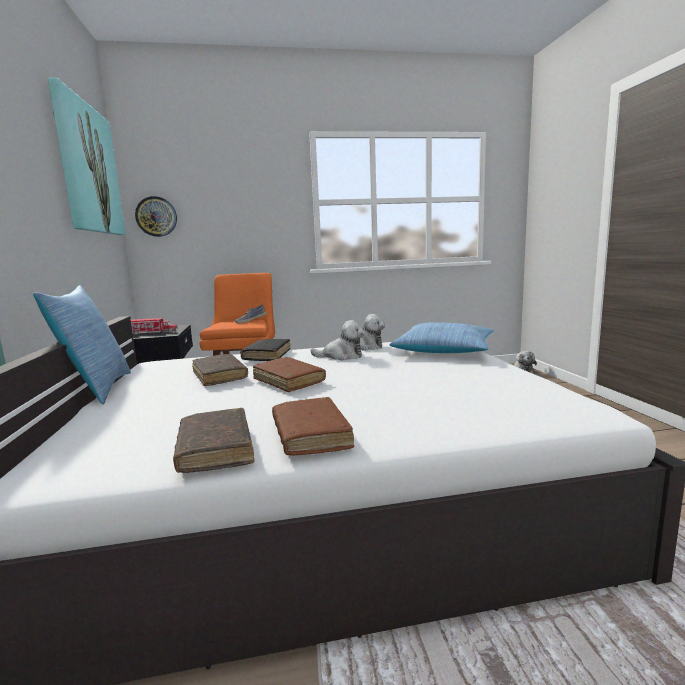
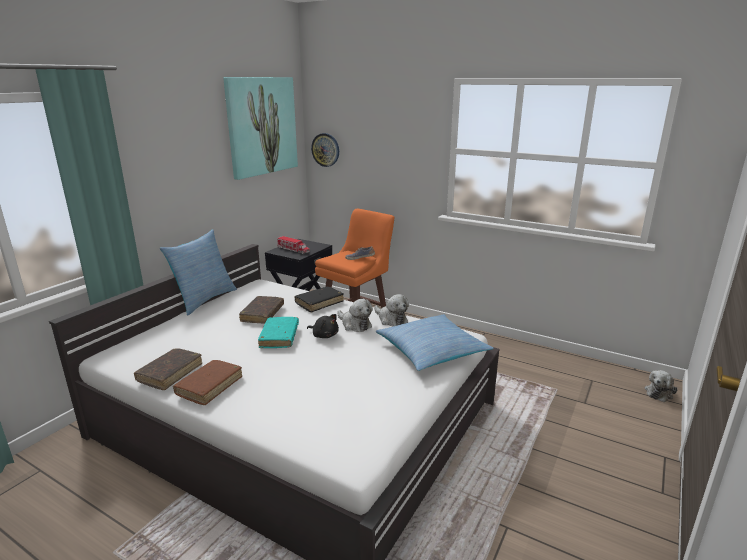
camera: 40 degrees right, 10 degrees up
(288, 381) = (279, 337): brown book -> turquoise book
(332, 368) = (324, 335): none -> black plush toy

